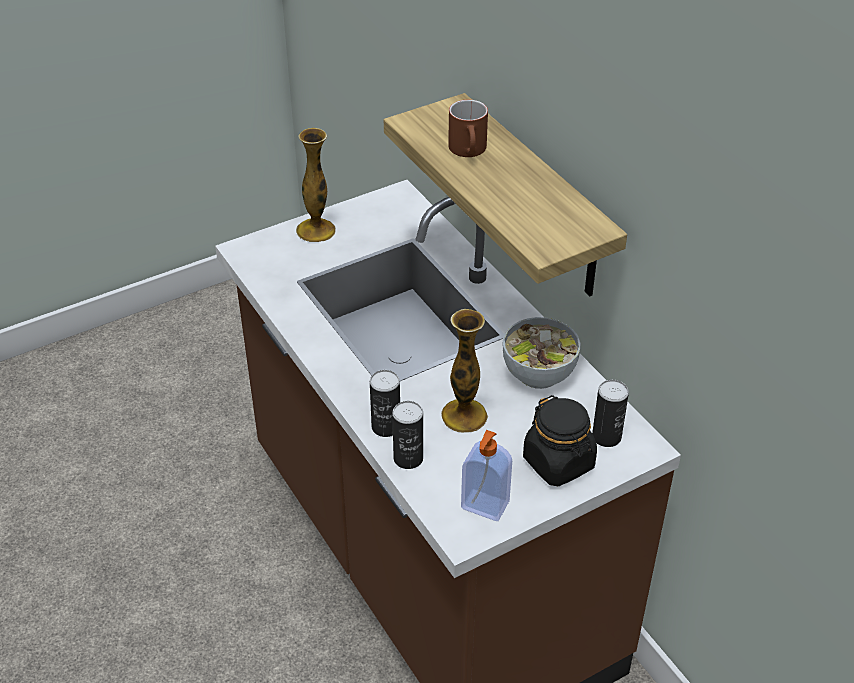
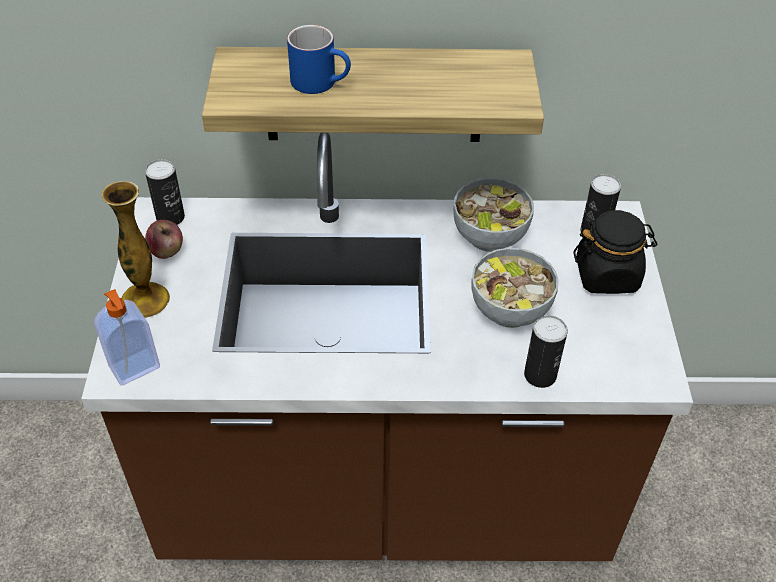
camera: 60 degrees left, 5 degrees up
(368, 218) = (167, 251): none -> apple
(386, 427) = (487, 373): can -> can (170, 217)
(464, 415) = (509, 310): vase -> bowl
(470, 151) = (322, 82): brown mug -> blue mug
(484, 506) = (632, 348): soap dispenser -> soap dispenser (135, 368)

